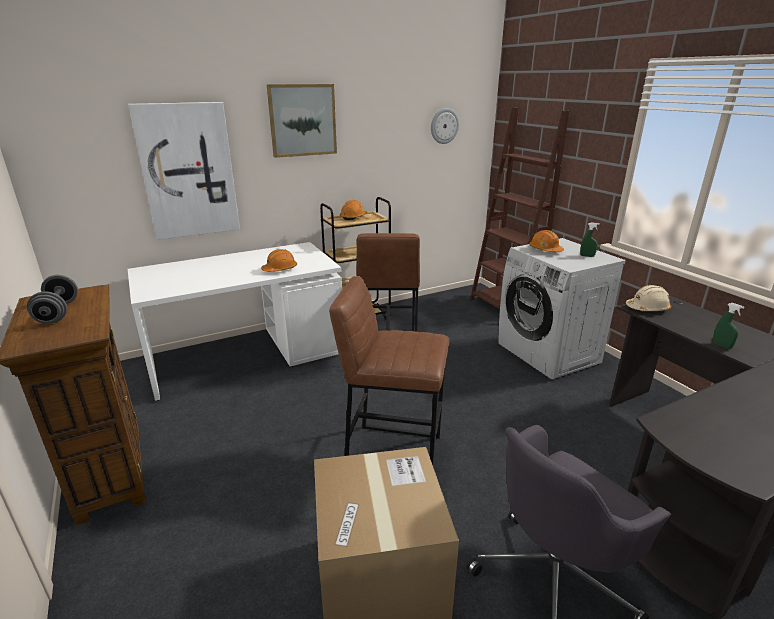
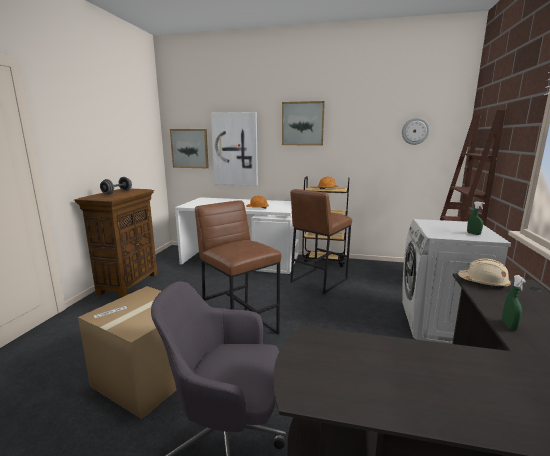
camera: 40 degrees right, 10 degrees down
(86, 178) = (190, 148): none -> picture
(545, 250) = (440, 224): orange hard hat -> none

